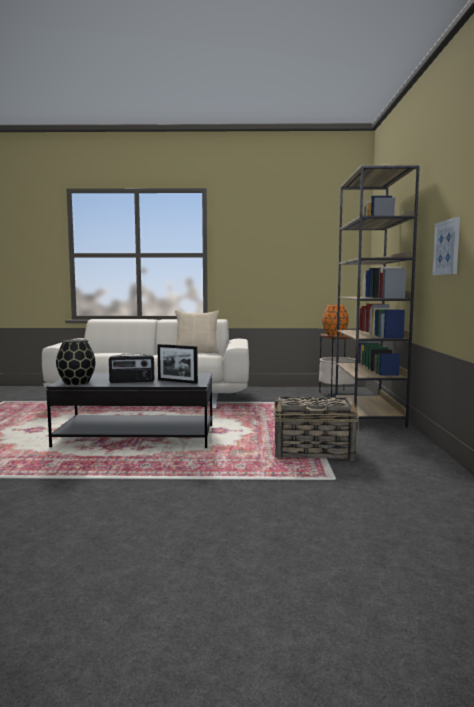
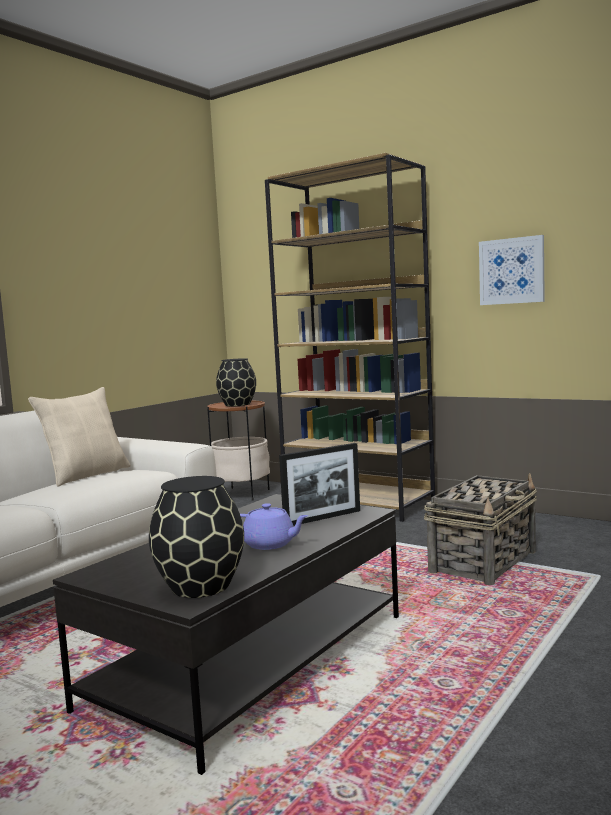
camera: 55 degrees left, 0 degrees up
(132, 381) = (270, 544): radio -> purple teapot
(334, 334) = (237, 404): orange vase -> black vase

